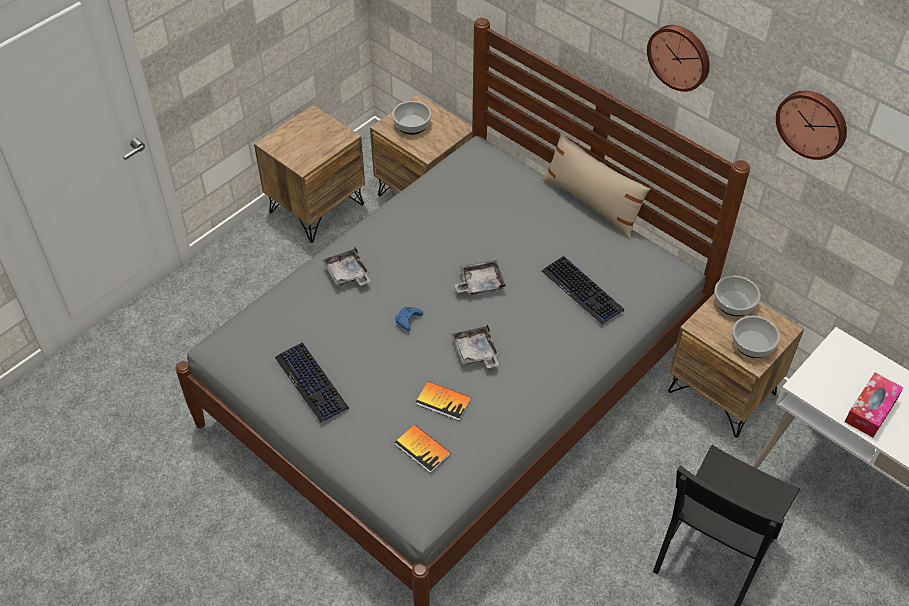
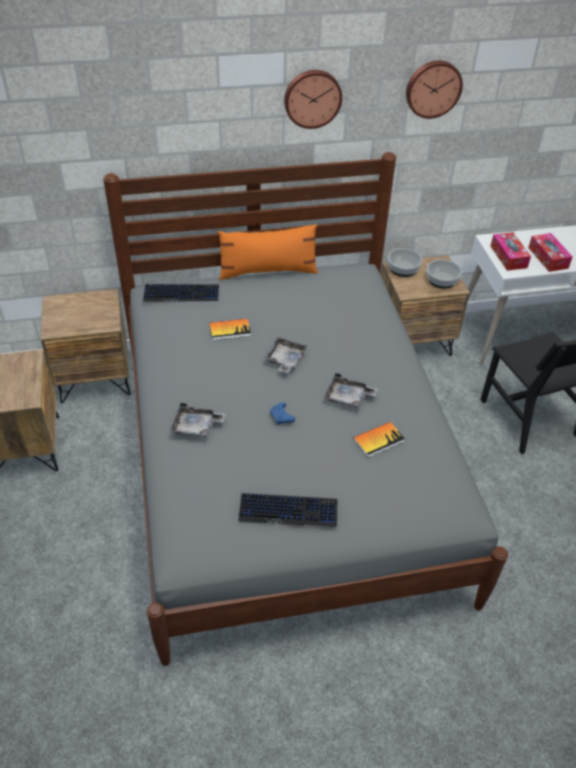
camera: 55 degrees left, 5 degrees down
(412, 124) = (70, 316): bowl -> none
(422, 449) = (414, 477): book -> book (230, 330)
(582, 291) = (343, 316): keyboard -> keyboard (181, 294)
(592, 204) = (268, 271): beige pillow -> orange pillow
(828, 373) = (508, 257): none -> tissue box

